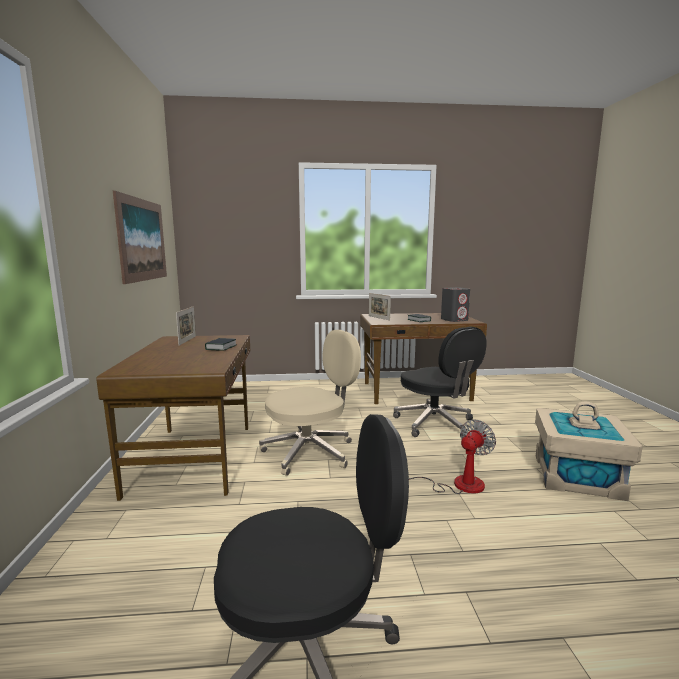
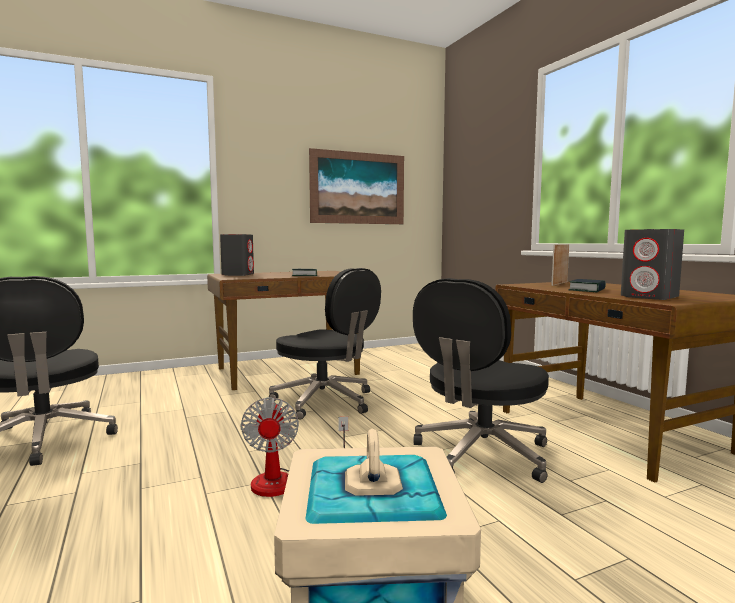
camera: 70 degrees right, 5 degrees down
(154, 365) = (238, 274): none -> grey speaker
(187, 340) = (323, 272): picture frame -> none
(310, 452) = (325, 401): beige office chair -> black office chair
(457, 484) = (286, 479): fan -> fan turned 60 degrees clockwise

